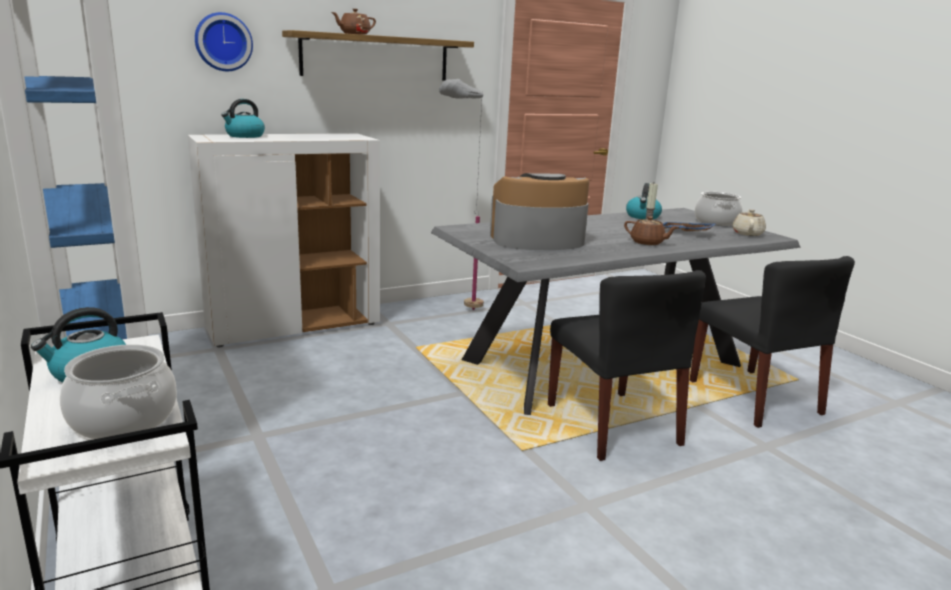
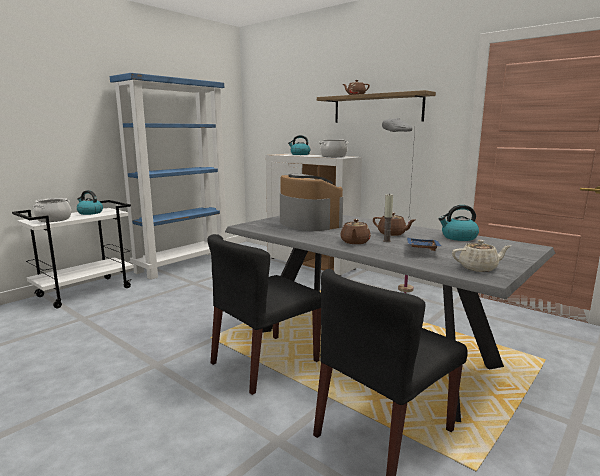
camera: 70 degrees right, 5 degrees down
(223, 42) = (304, 107): wall clock -> none
(616, 227) = (392, 234): none -> brown teapot
(716, 222) = (506, 257): cooking pot -> cooking pot (333, 156)

